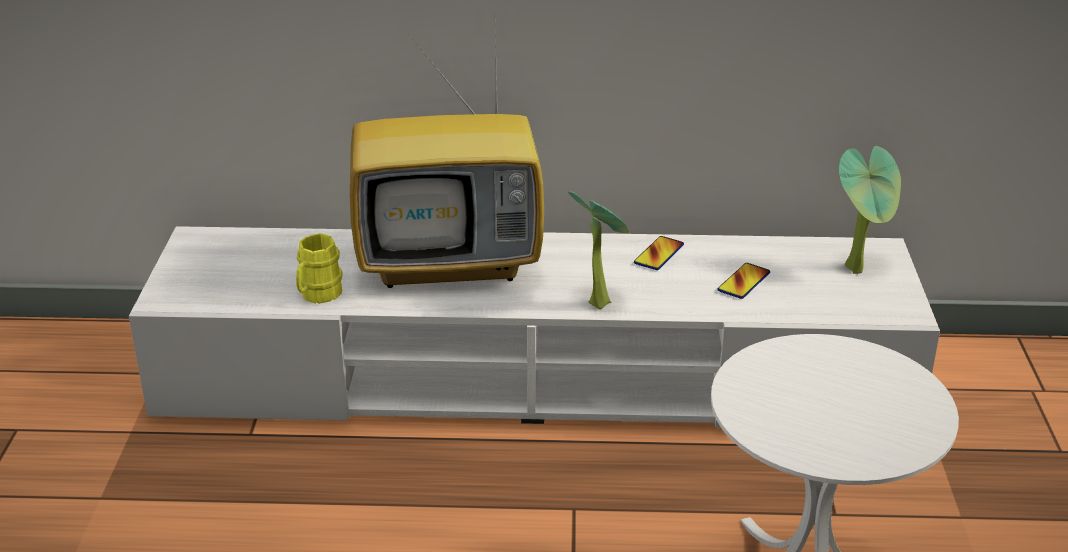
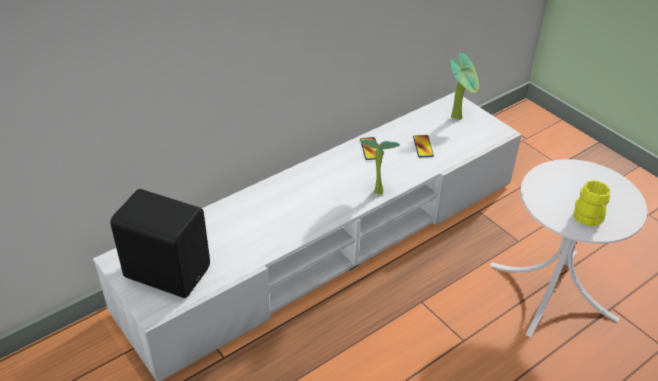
camera: 40 degrees left, 10 degrees up
(229, 271) = (167, 271): none -> black speaker
(317, 295) = (237, 259): yellow mug -> yellow mug (589, 219)
(452, 263) = (281, 203): television -> none

